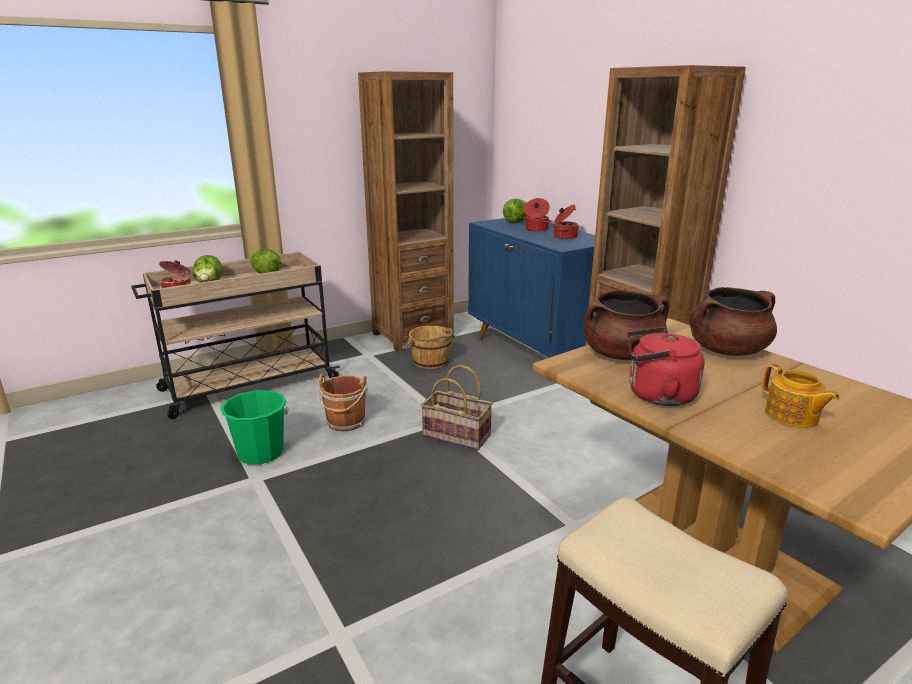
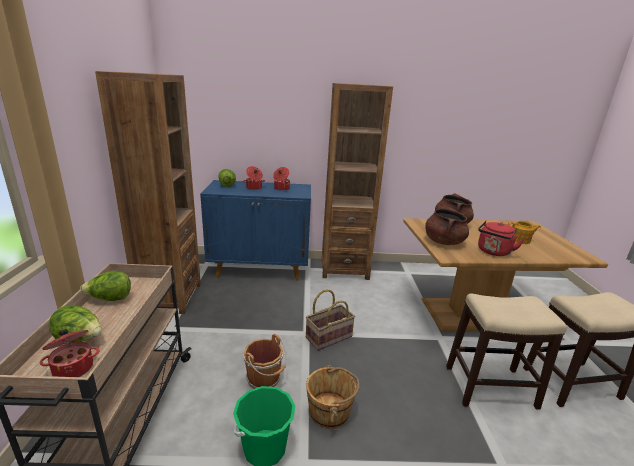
camera: 60 degrees left, 0 degrees up
(431, 362) = (223, 307): brown bucket -> brown bucket (330, 412)
(503, 601) = (489, 387): none -> stool

